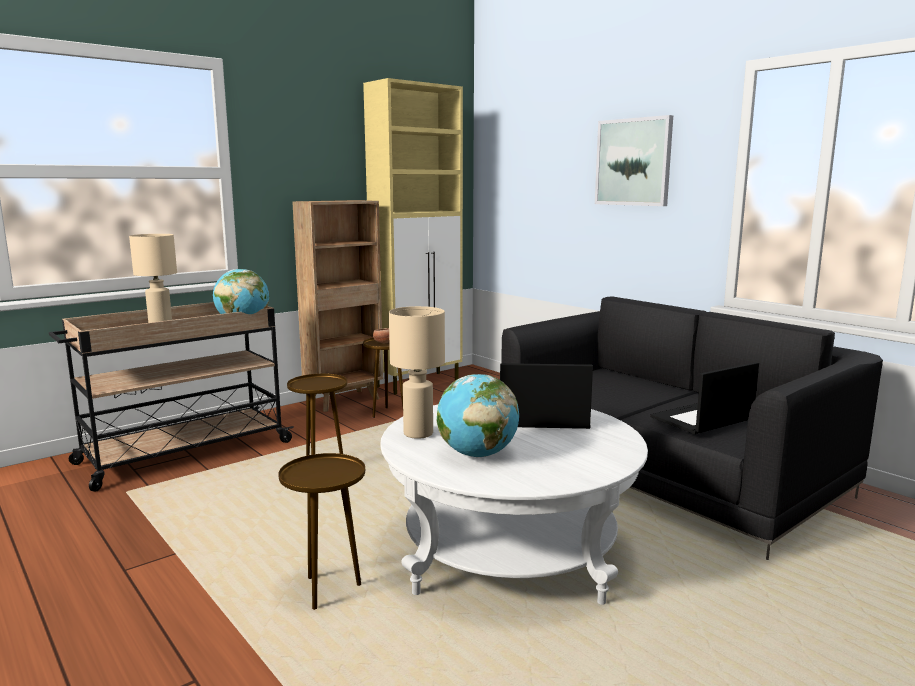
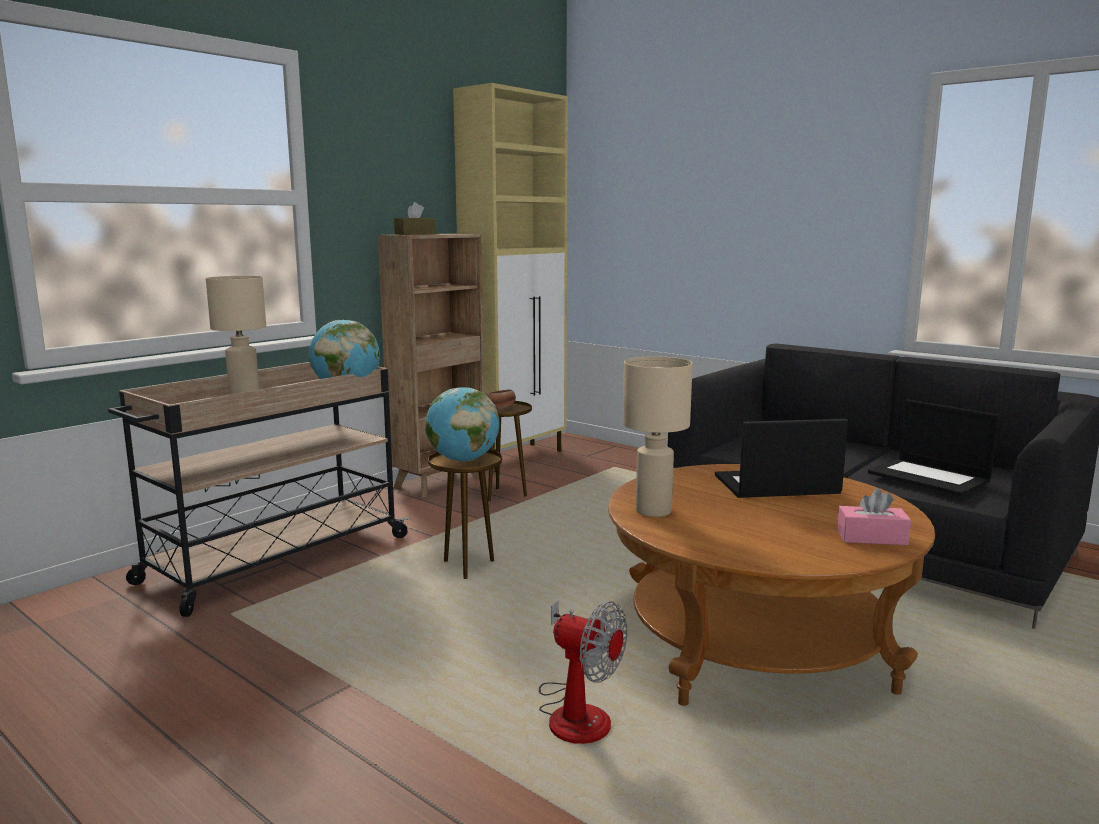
camera: 10 degrees left, 0 degrees up
(321, 201) = (415, 234): none -> brown tissue box
(328, 591) = (576, 712): brown side table -> fan
(477, 454) = (745, 530): globe -> globe (463, 460)
(510, 550) = (756, 644): white coffee table -> brown coffee table
(578, 468) = (871, 537): none -> pink tissue box
(633, 162) = (785, 188): picture -> none
(701, 419) = (930, 477): laptop -> laptop turned 90 degrees counterclockwise

